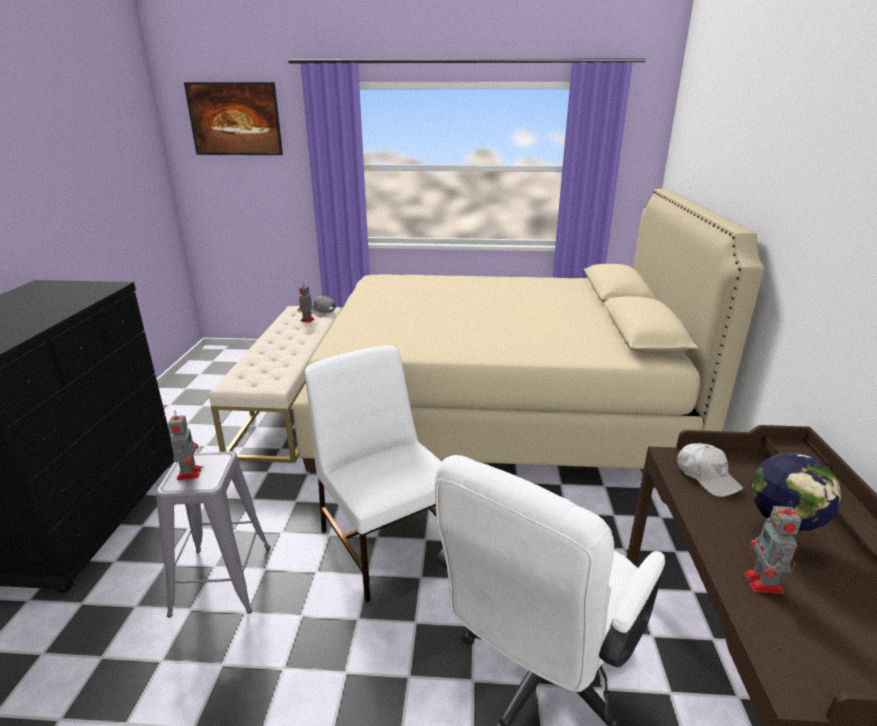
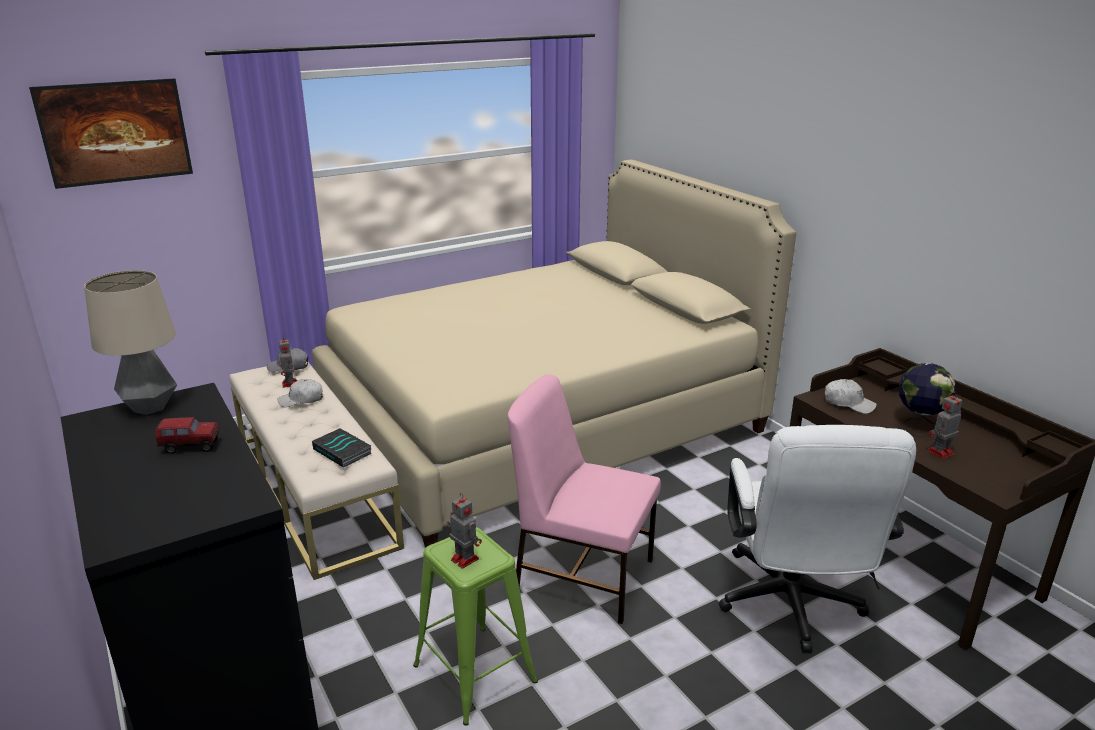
camera: 35 degrees left, 0 degrees up
(37, 312) = (191, 447): none -> toy truck
(75, 286) = (150, 407): none -> table lamp
(221, 580) = (475, 674): grey stool -> green stool
(270, 371) = (343, 451): none -> book
(298, 331) = (301, 400): none -> white cap
(386, 542) = (582, 574): white chair -> pink chair
(764, 584) = (939, 453): toy robot -> toy robot turned 90 degrees clockwise

